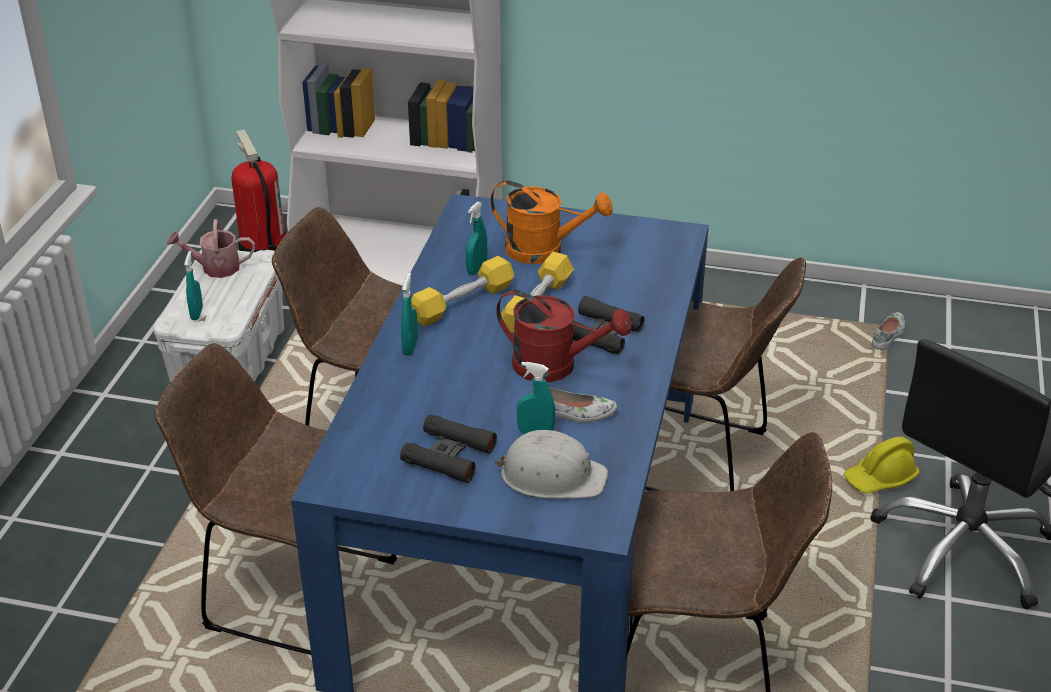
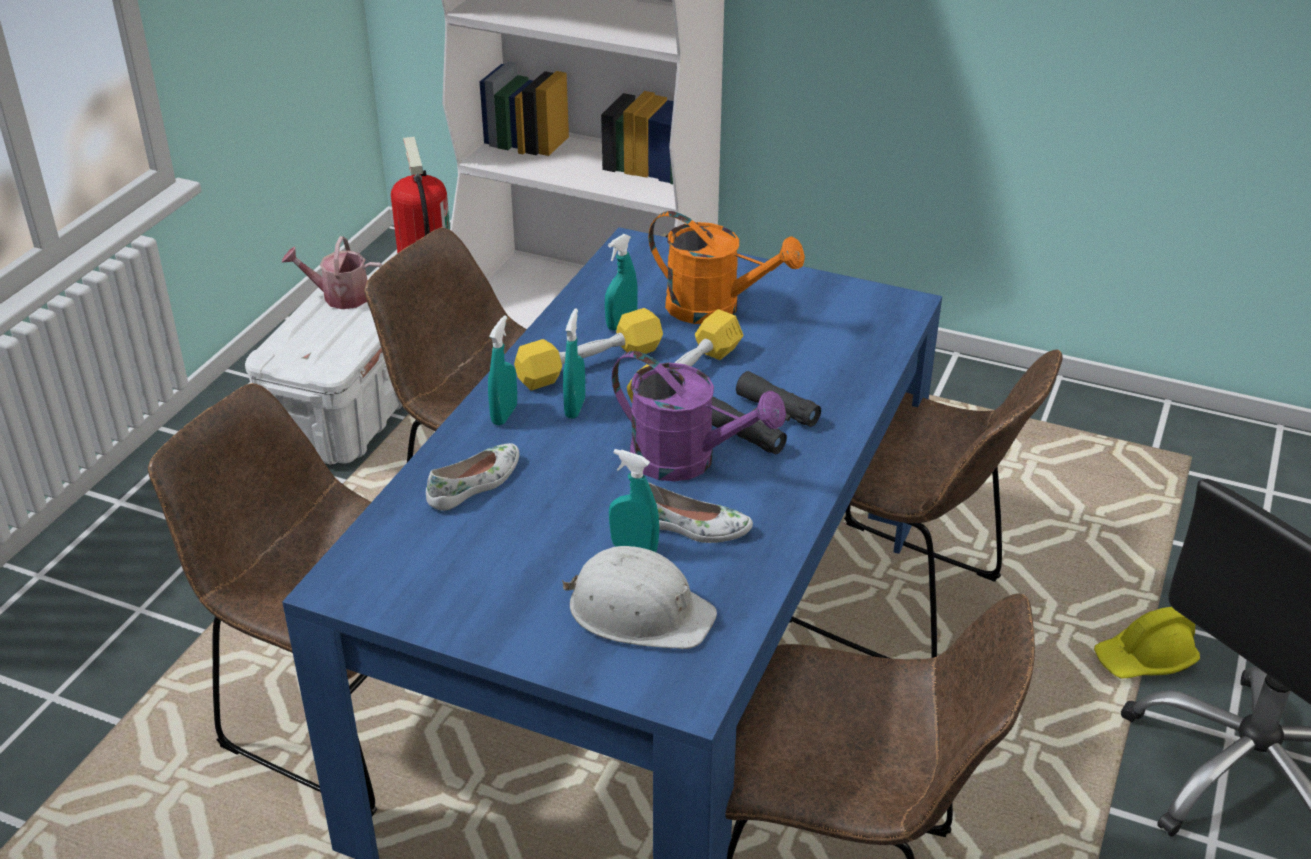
camera: 10 degrees right, 0 degrees up
(197, 313) = (300, 349): turquoise spray bottle -> turquoise spray bottle (575, 408)
(448, 455) = (508, 566): black binoculars -> none
(555, 366) = (687, 461): red watering can -> purple watering can
(888, 335) = (1189, 469): white shoe -> white shoe (476, 484)

